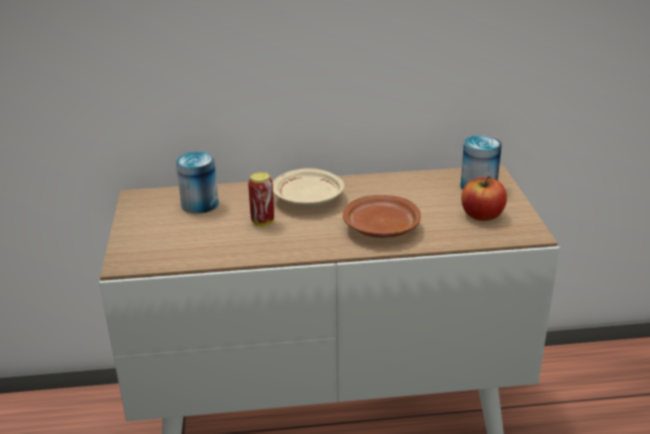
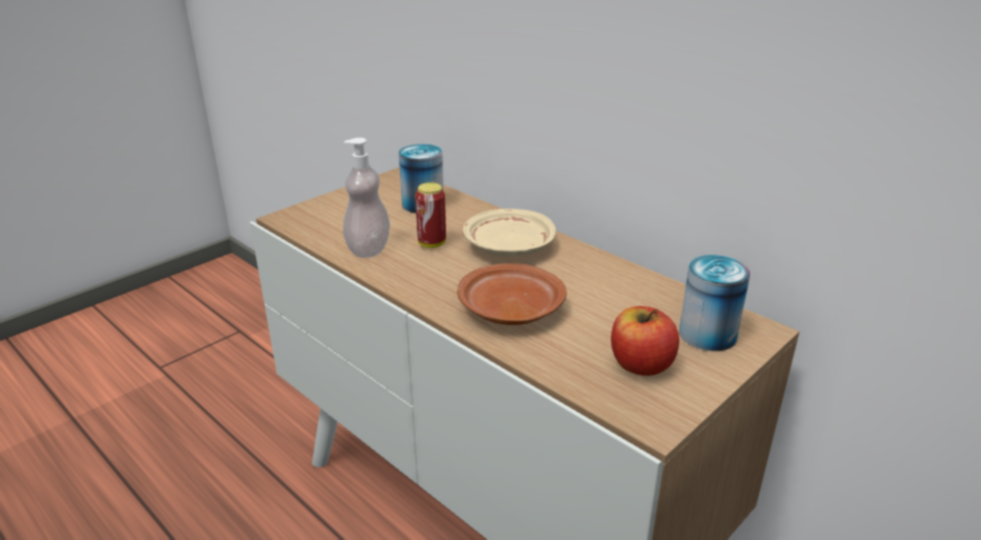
camera: 50 degrees right, 0 degrees up
(232, 247) = (368, 249): none -> soap dispenser

